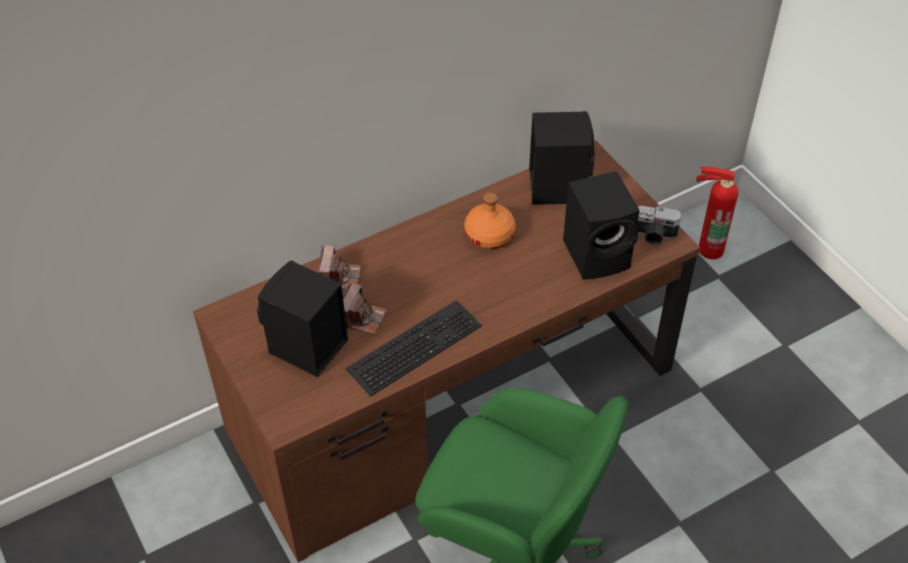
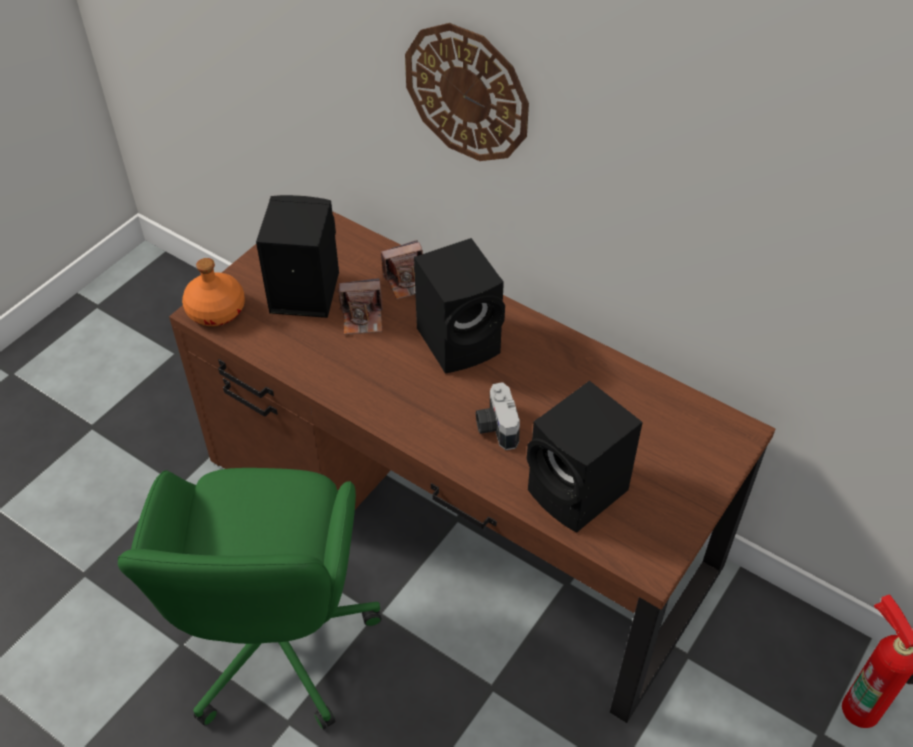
camera: 65 degrees right, 0 degrees up
(333, 100) = (467, 93): none -> wall clock
(414, 345) = (348, 371): keyboard -> none
(490, 234) = (544, 380): orange bottle -> orange bottle (217, 310)
(557, 185) = (666, 416): black speaker -> black speaker (461, 341)
(653, 235) = (650, 541): camera -> camera (495, 427)

